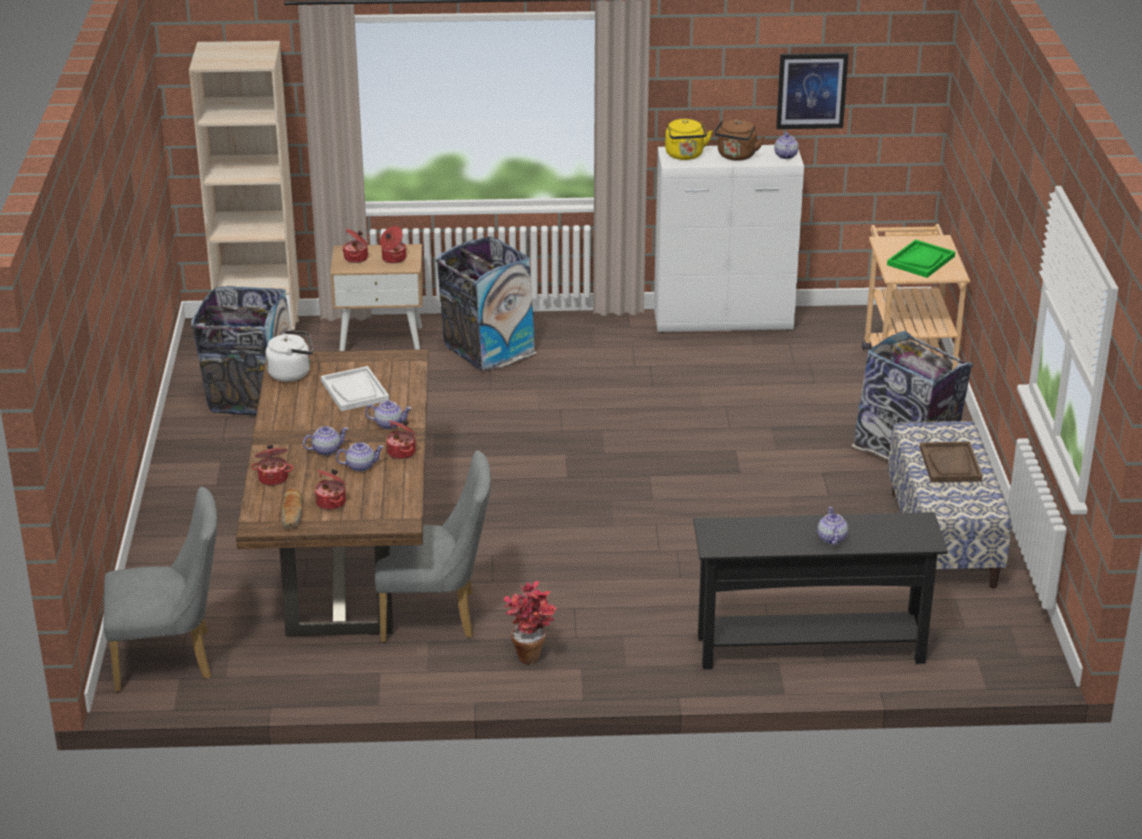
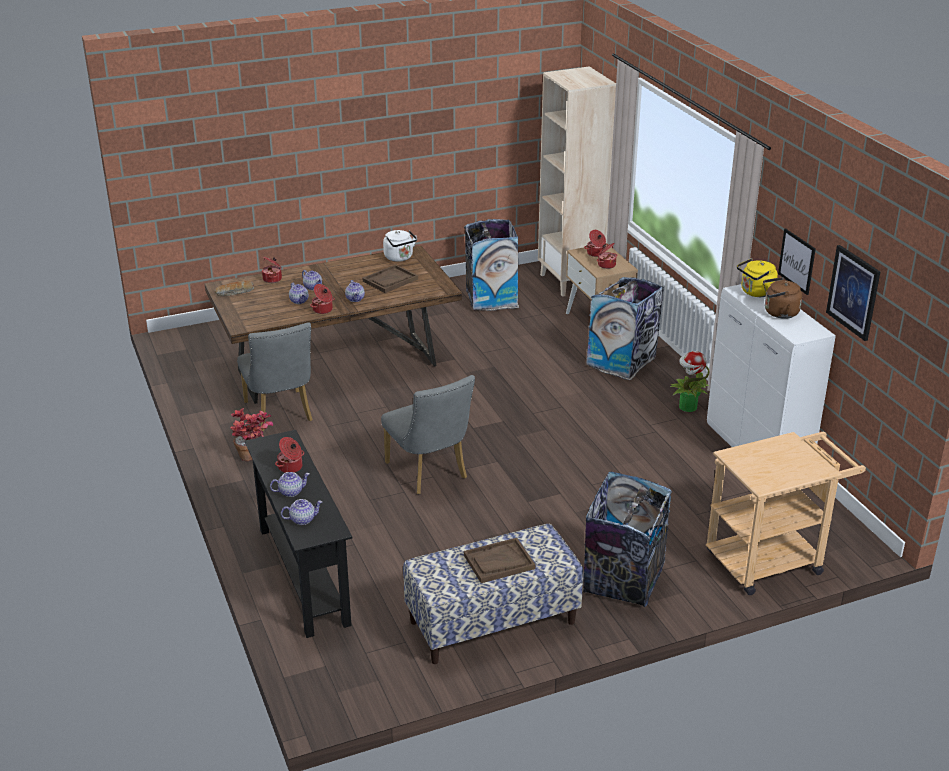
camera: 70 degrees right, 0 degrees up
(172, 659) = (203, 342): grey chair -> grey chair (429, 473)
(332, 502) = (253, 301): cooking pot -> cooking pot (291, 467)
(355, 391) = (390, 280): white tray -> brown tray
(613, 336) = (687, 407): none -> potted plant
(712, 100) = (797, 261): none -> picture
(785, 155) = (805, 333): teapot -> teapot (302, 519)
(921, 260) = (770, 464): green tray -> none

